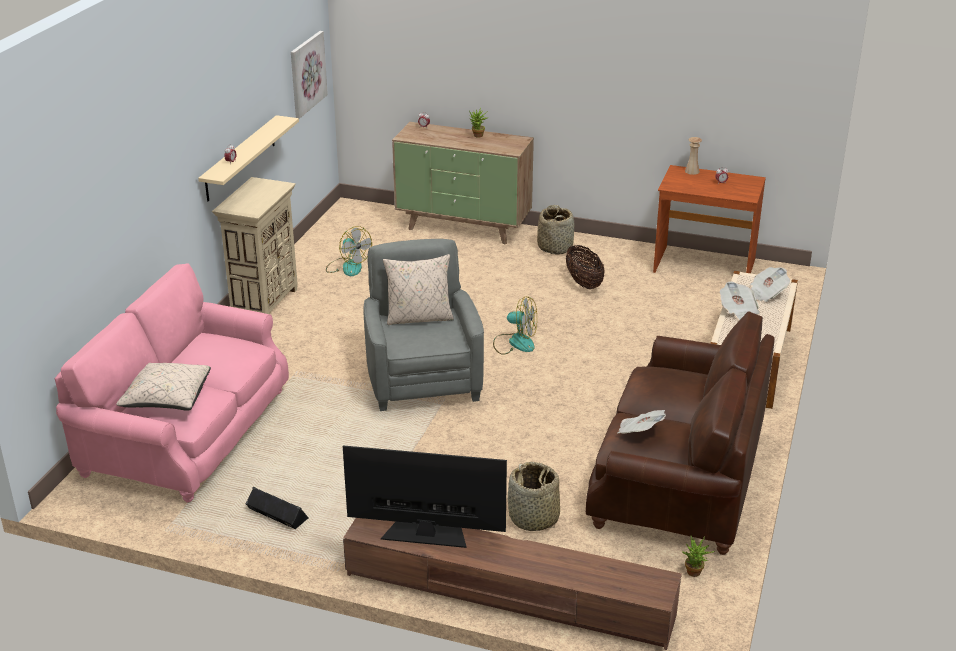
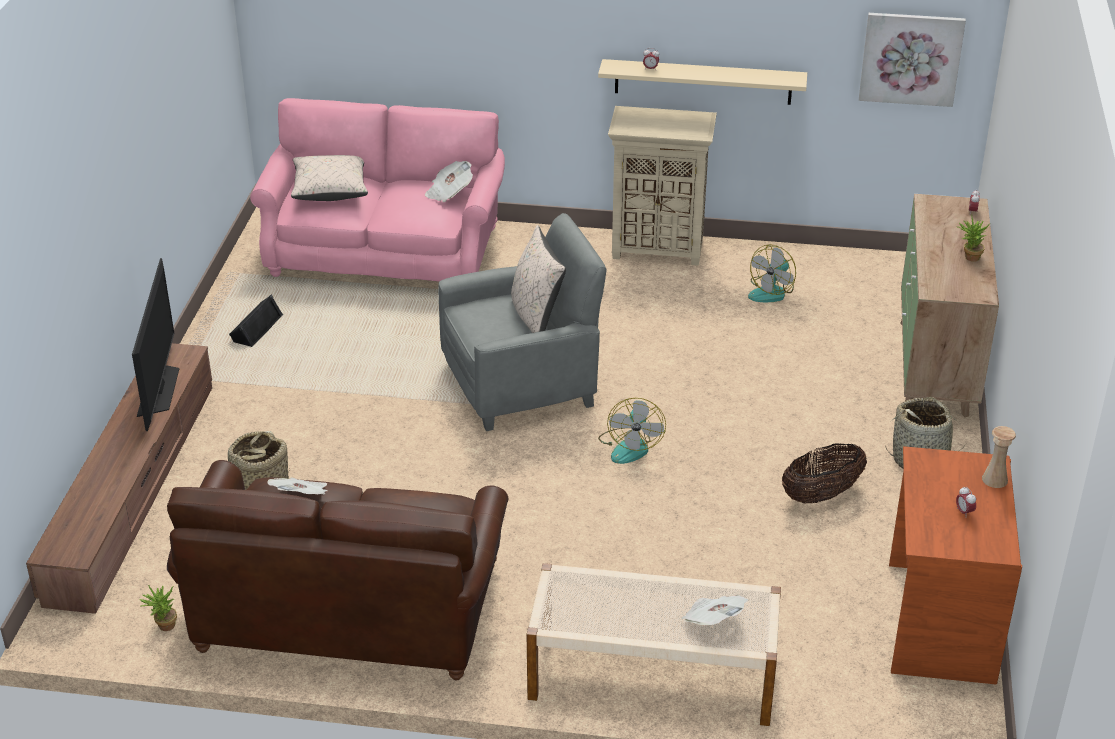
camera: 80 degrees right, 5 degrees up
(738, 312) = (646, 591): newspaper -> newspaper (449, 193)

